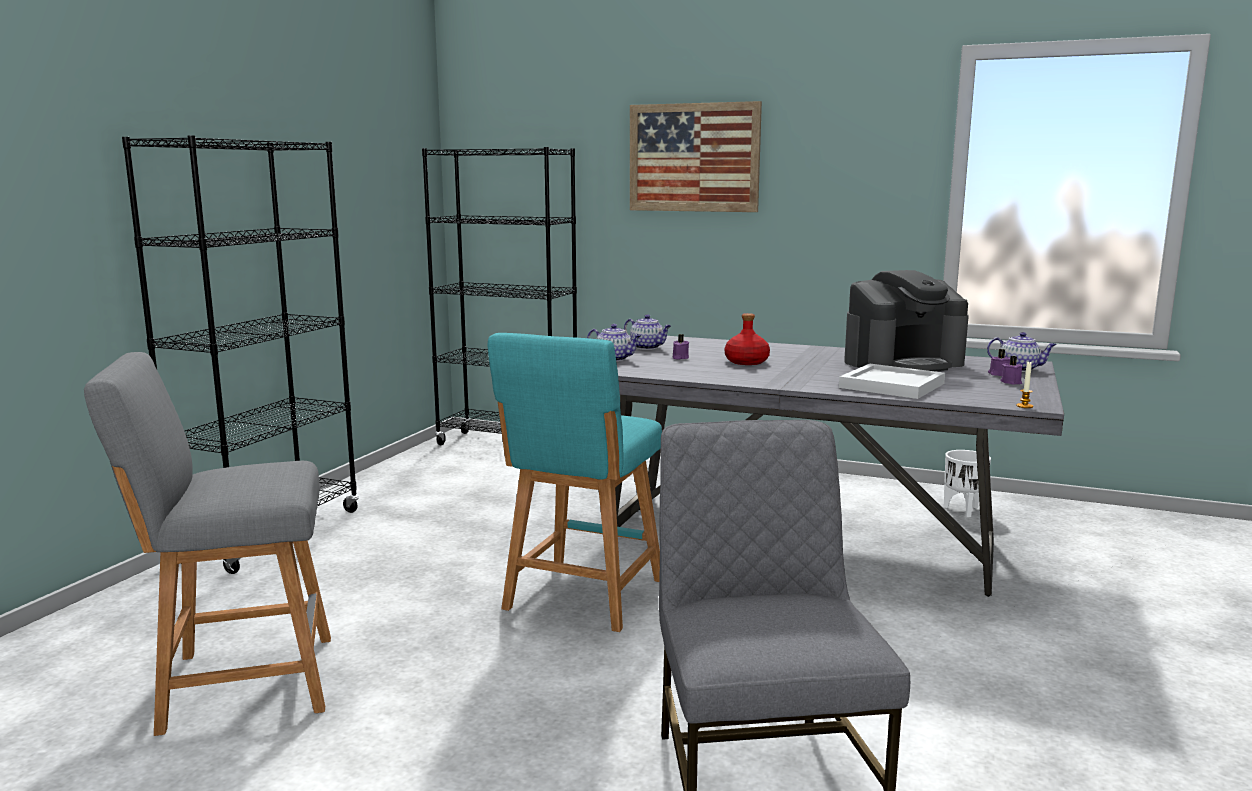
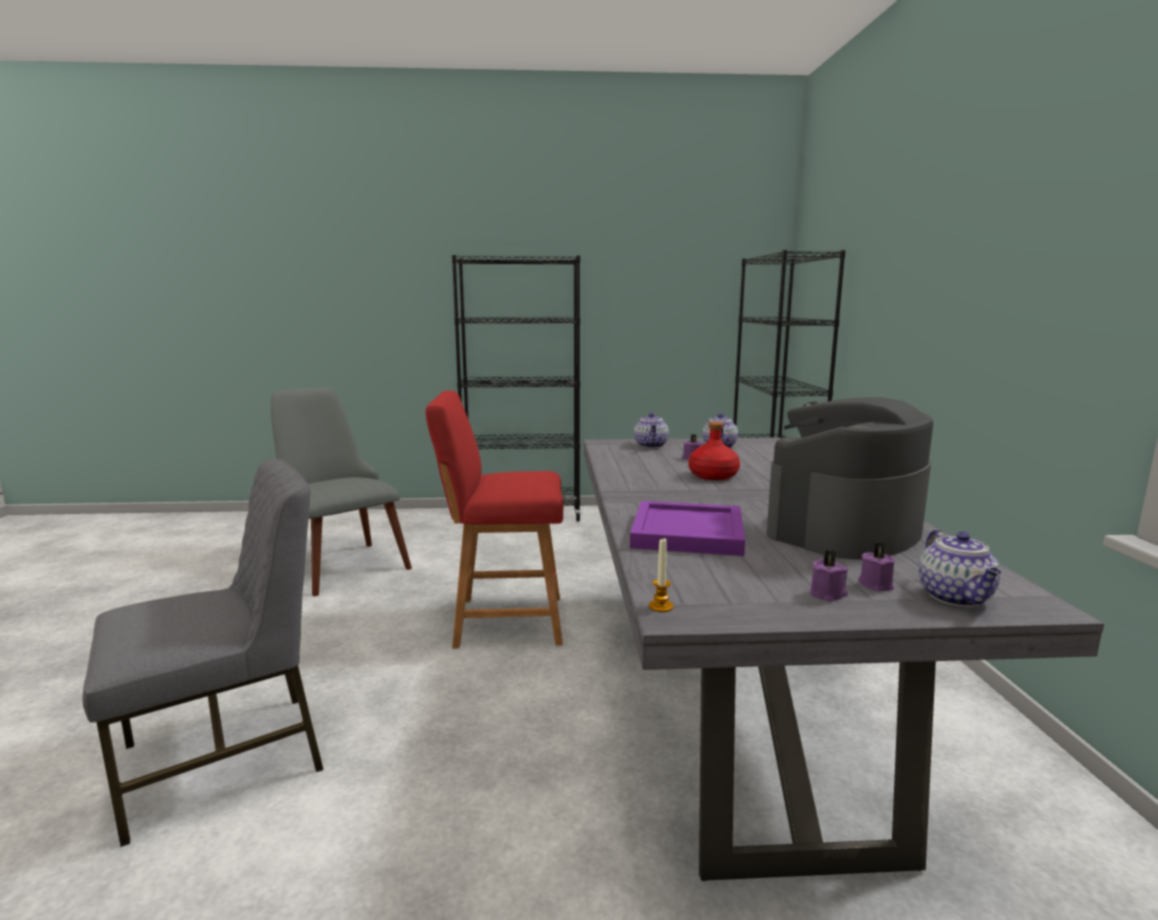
camera: 65 degrees right, 0 degrees up
(239, 684) = (339, 562): grey stool -> grey chair
(581, 597) = (502, 621): turquoise stool -> red stool
(693, 157) = (921, 251): picture -> none
(893, 385) = (689, 533): white tray -> purple tray
(903, 363) = (843, 529): coffee machine -> coffee machine turned 90 degrees clockwise
(963, 510) = (1025, 825): white planter -> none

